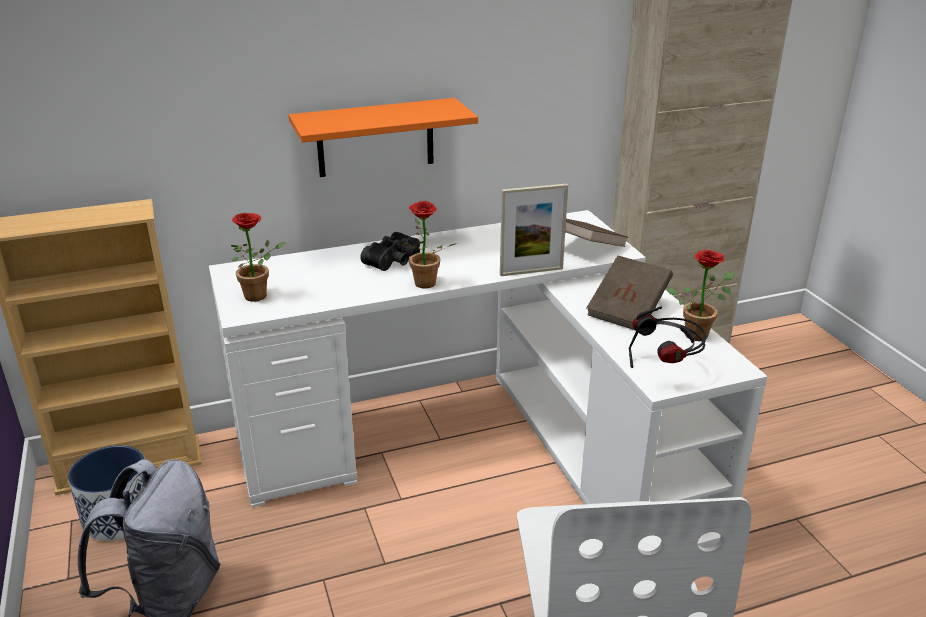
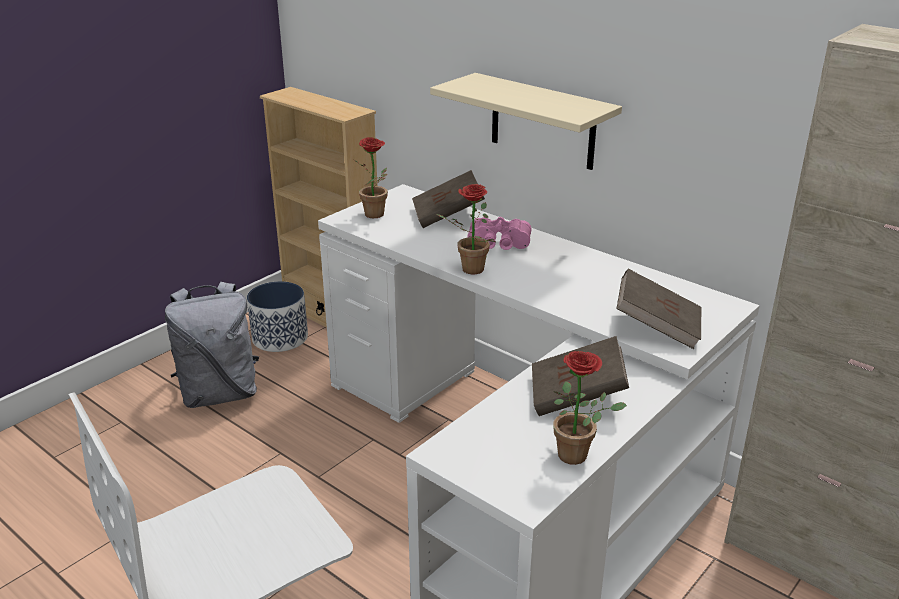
camera: 60 degrees right, 0 degrees up
(311, 265) = (447, 216): none -> brown book
(375, 138) = (542, 122): orange shelf -> beige shelf
(395, 261) = (498, 244): black binoculars -> pink binoculars
(531, 271) = (561, 311): picture frame -> none
(666, 370) = (474, 450): headphones -> none

